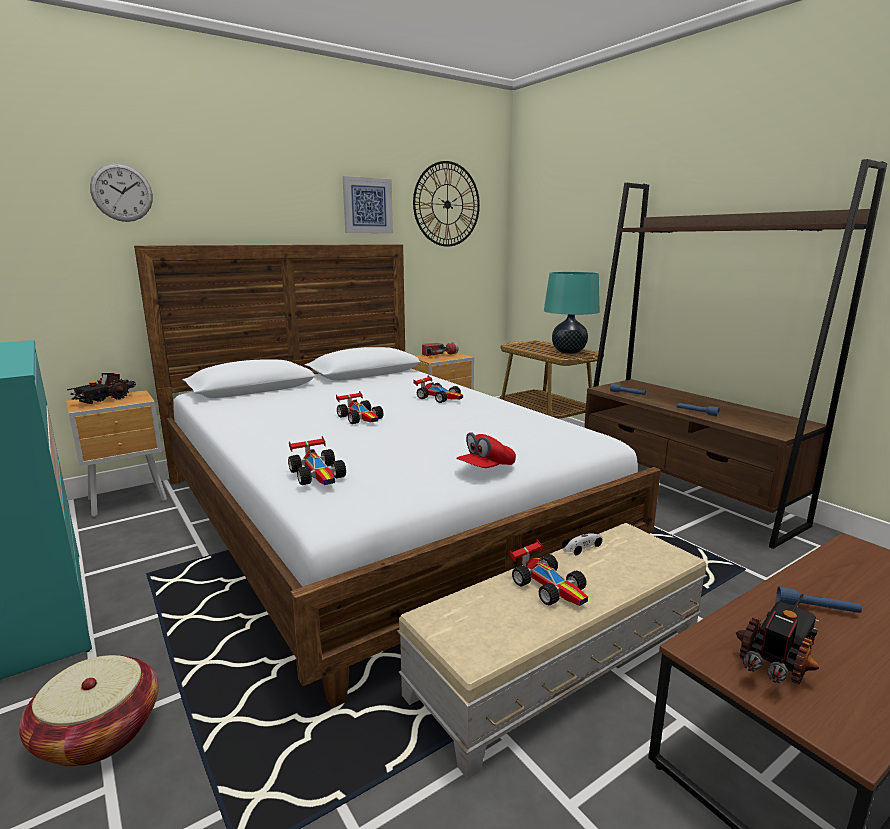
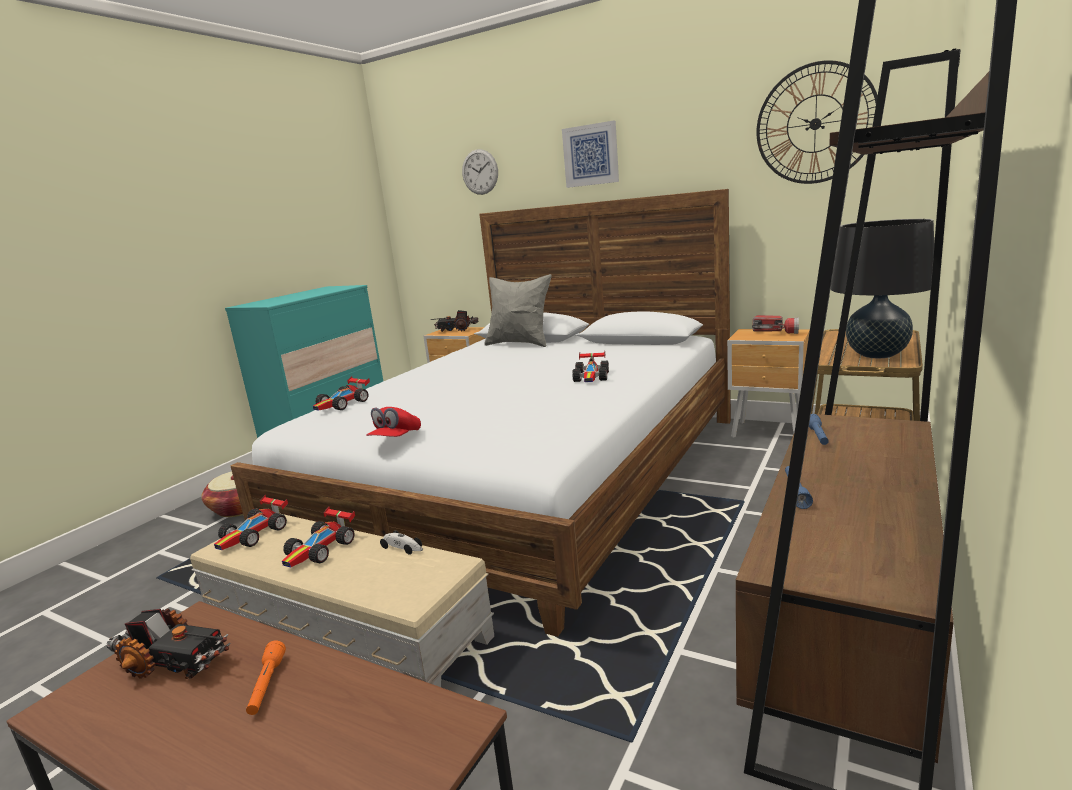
camera: 65 degrees right, 0 degrees up
(263, 394) = (520, 343): none -> grey pillow
(361, 417) = (489, 377): toy car -> toy car (255, 534)
(367, 205) = (691, 146): picture -> picture (591, 155)
(486, 468) = (396, 439): red cap -> red cap turned 90 degrees counterclockwise
(568, 352) = (877, 355): turquoise table lamp -> black table lamp
(816, 608) = (267, 685): blue flashlight -> orange flashlight

